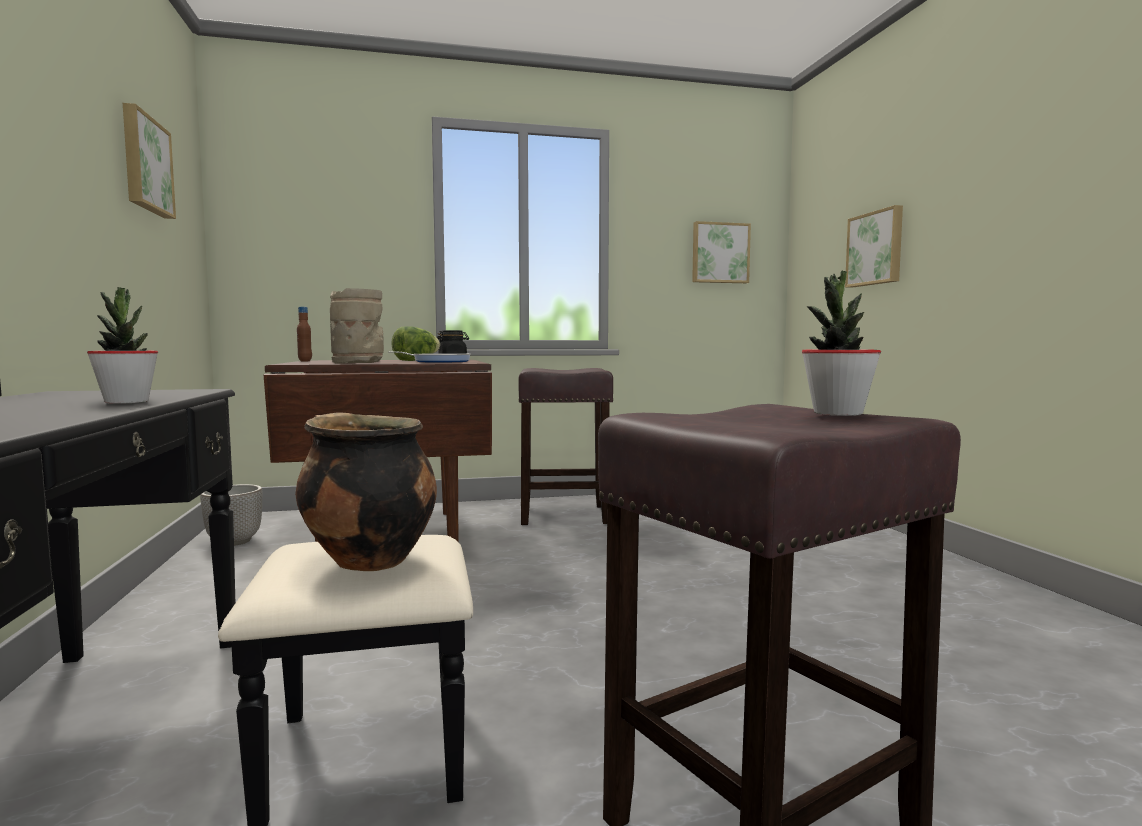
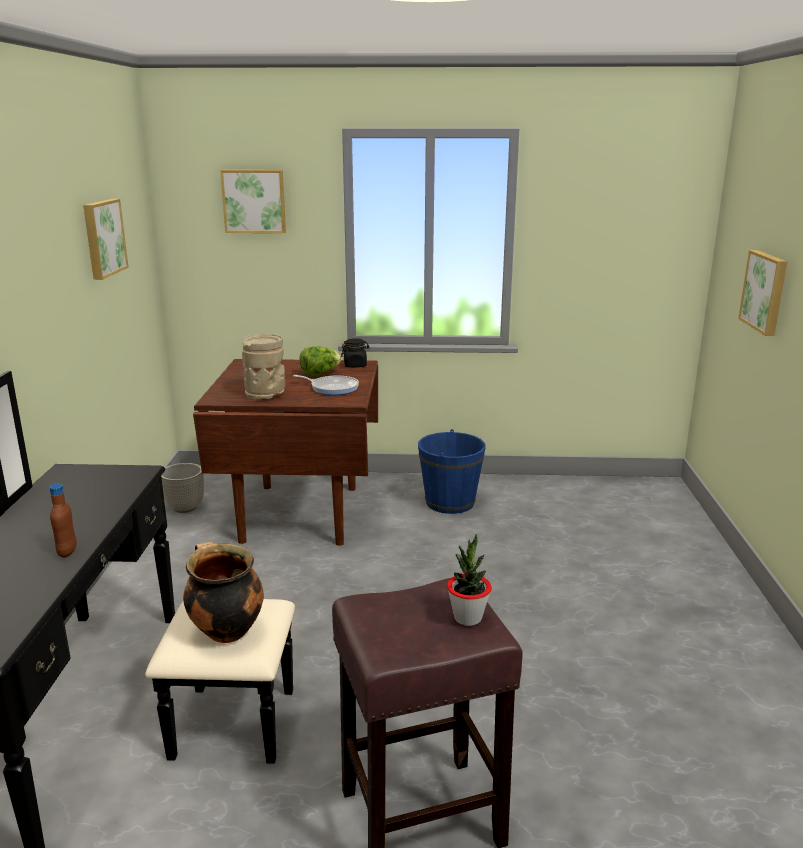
camera: 15 degrees right, 15 degrees up
(126, 402) = (97, 516): potted plant -> none
(305, 361) = (231, 373): brown bottle -> brown bottle (67, 552)
(566, 515) = (450, 502): brown stool -> blue bucket
(719, 253) = (633, 250): picture -> picture (254, 201)

